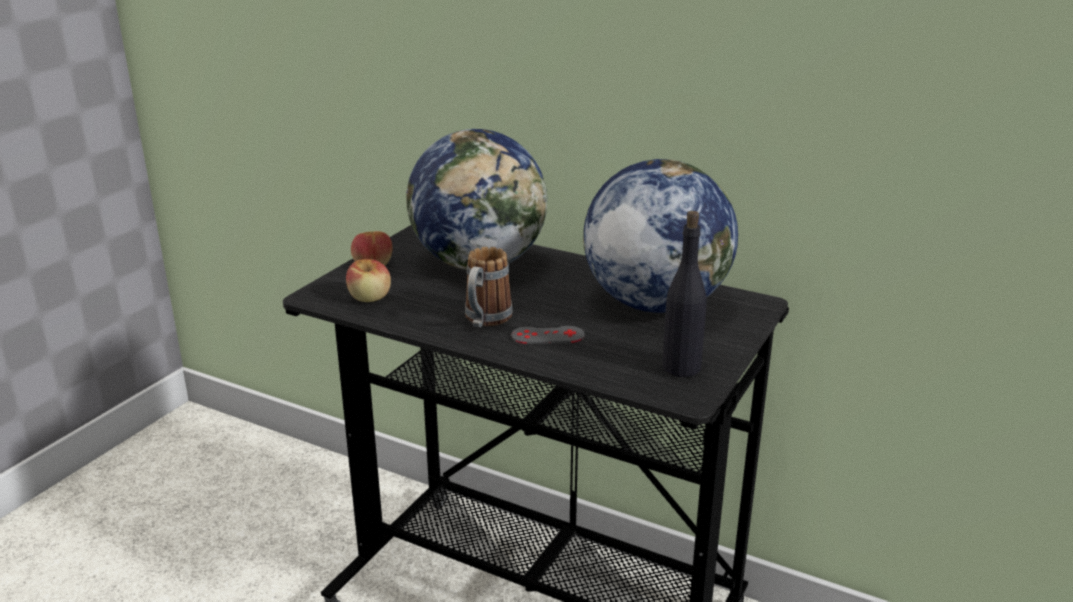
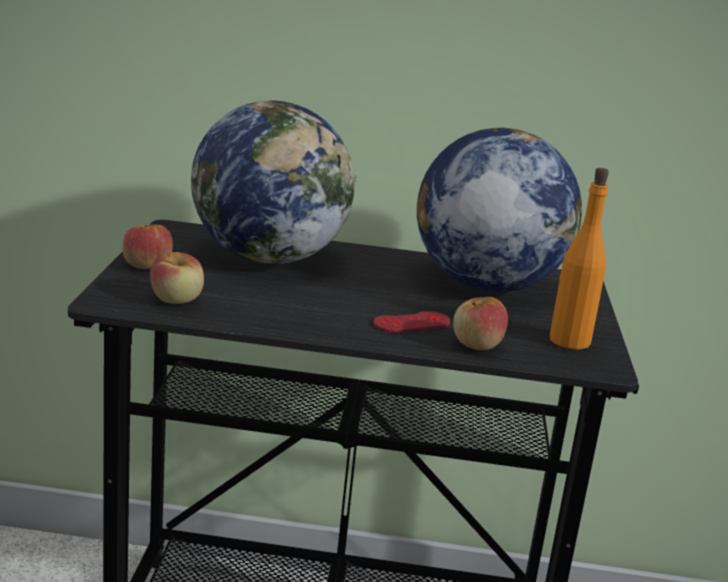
camera: 25 degrees left, 5 degrees down
(485, 321) = (331, 313): mug -> none
(547, 336) = (411, 322): grey game controller -> red game controller
(586, 363) = (477, 345): none -> apple
(681, 367) = (569, 341): black bottle -> orange bottle

